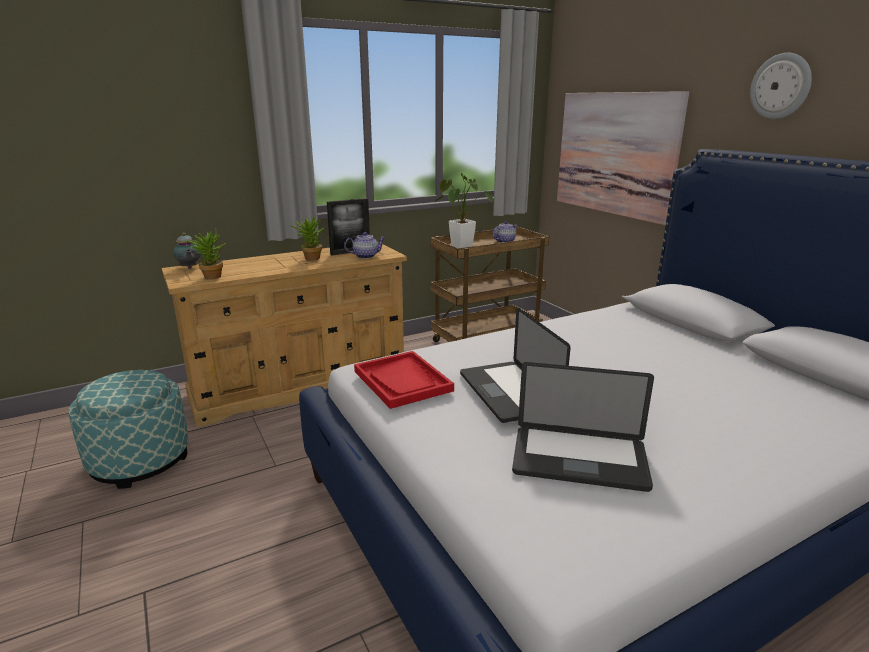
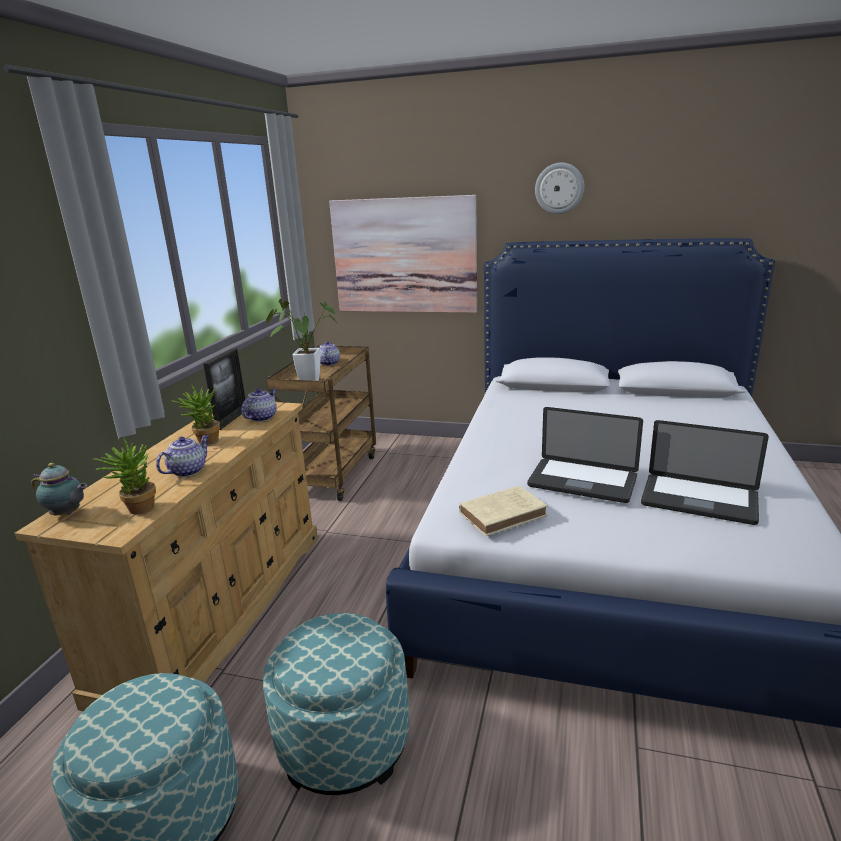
camera: 45 degrees left, 0 degrees up
(238, 486) = (344, 741): none -> ottoman
(268, 269) = (188, 470): none -> teapot
(403, 381) = (504, 514): red tray -> beige book
(579, 460) = (699, 500): laptop -> laptop turned 60 degrees clockwise

